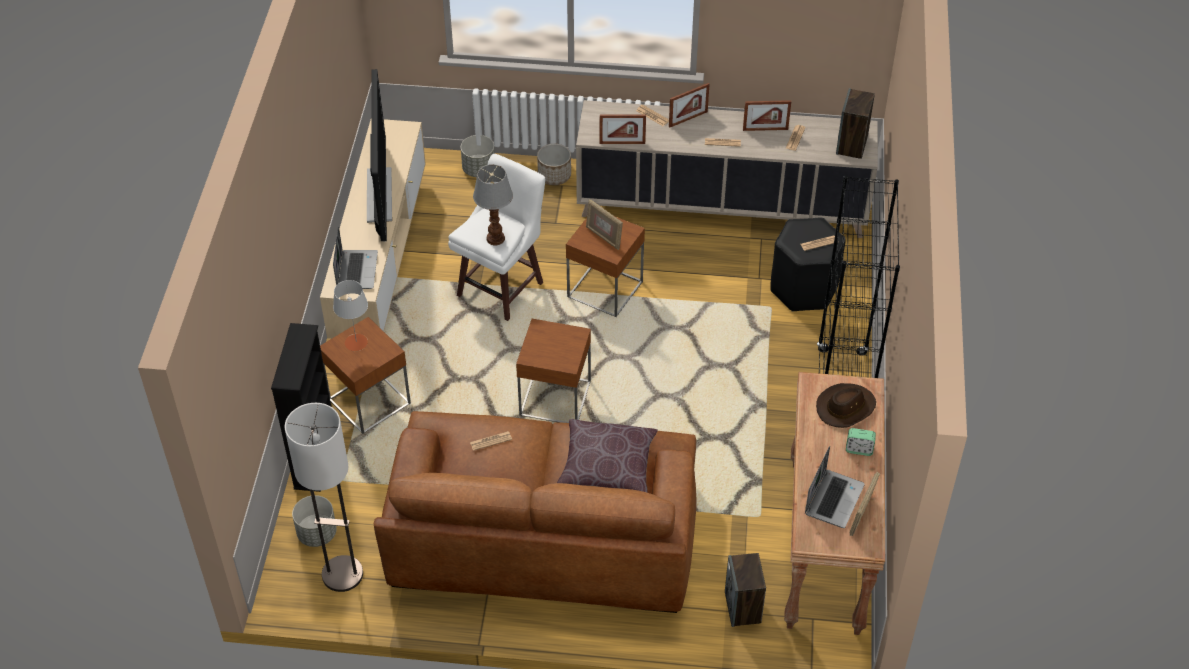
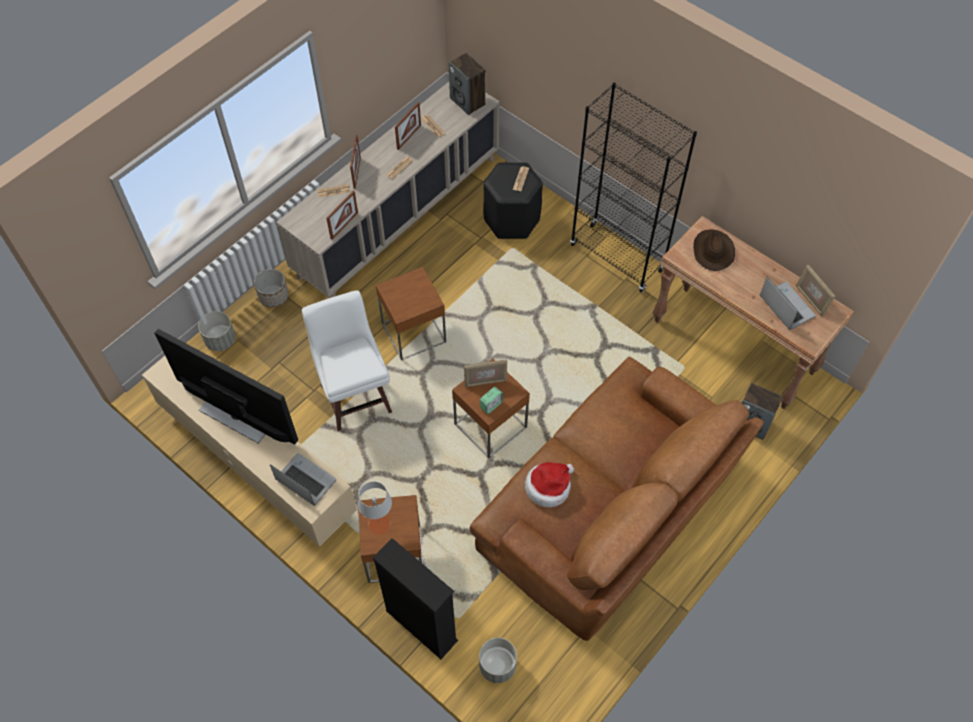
camera: 55 degrees left, 10 degrees up
(342, 574) = (550, 669): floor lamp -> none
(491, 441) = (548, 486): newspaper -> hat
(495, 239) = (363, 364): table lamp -> none
(603, 237) = (410, 296): picture frame -> picture frame (485, 382)
(607, 466) = (626, 425): brown pillow -> none
(859, 449) = (753, 266): alarm clock -> alarm clock (491, 405)

